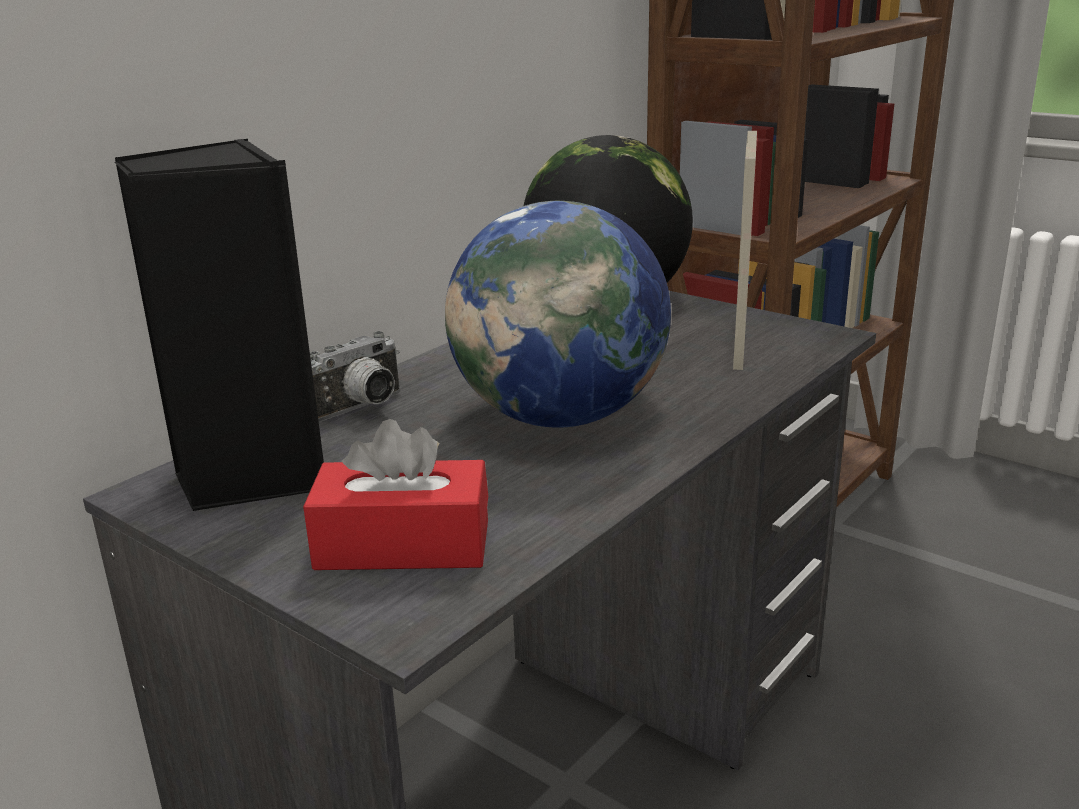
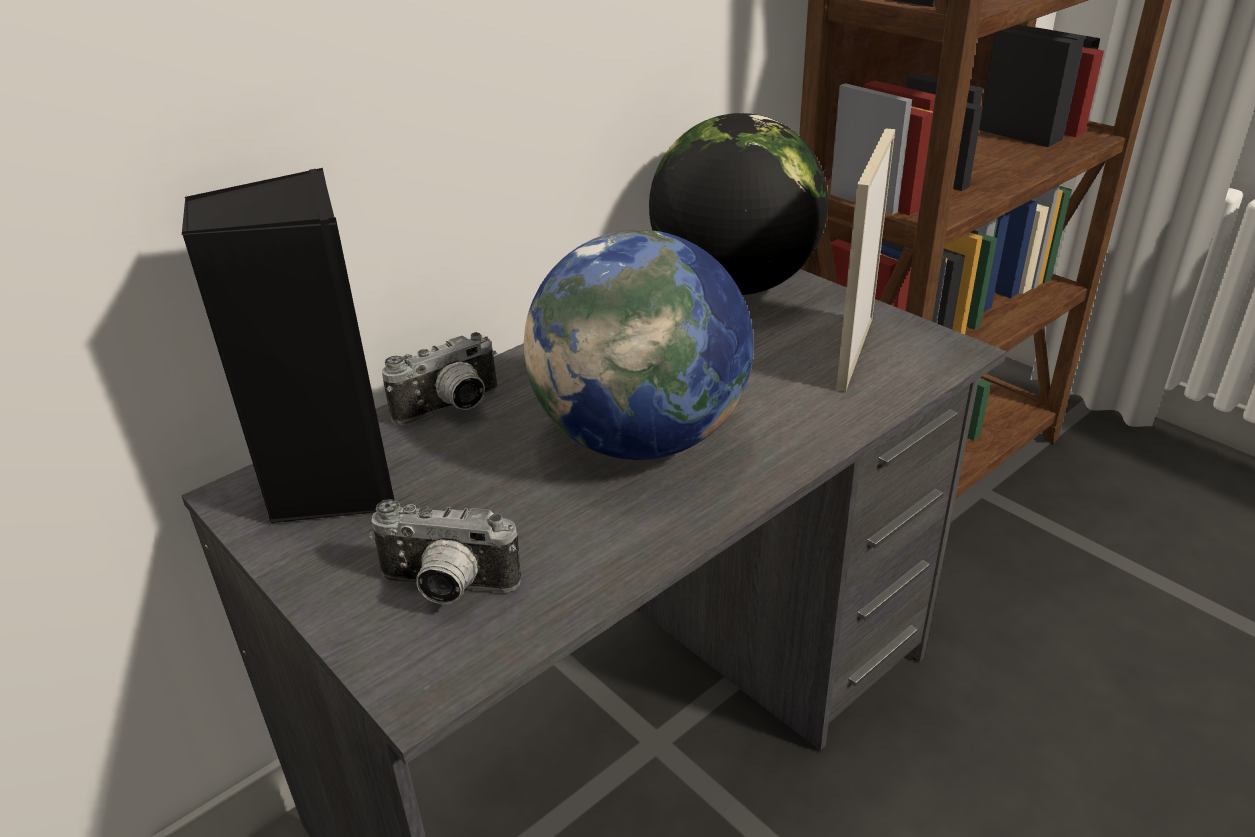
camera: 10 degrees right, 10 degrees up
(403, 545) = (446, 589): red tissue box -> camera

